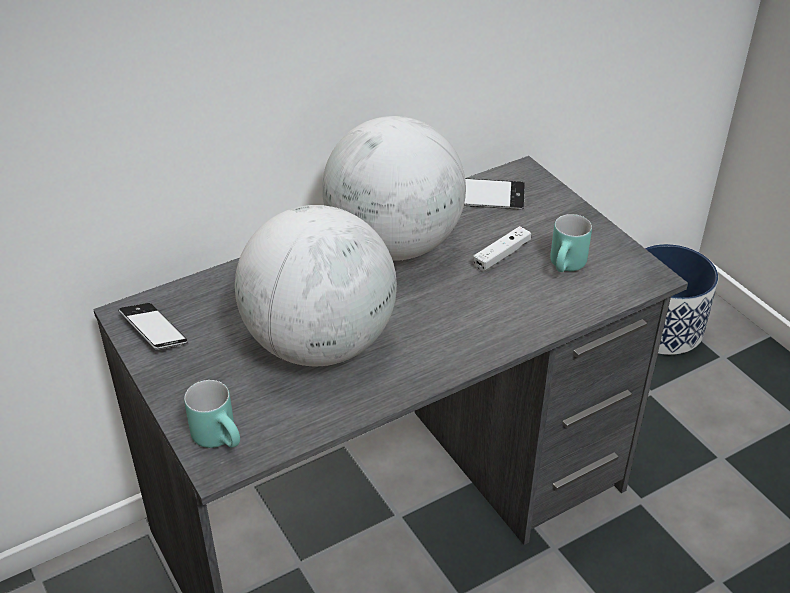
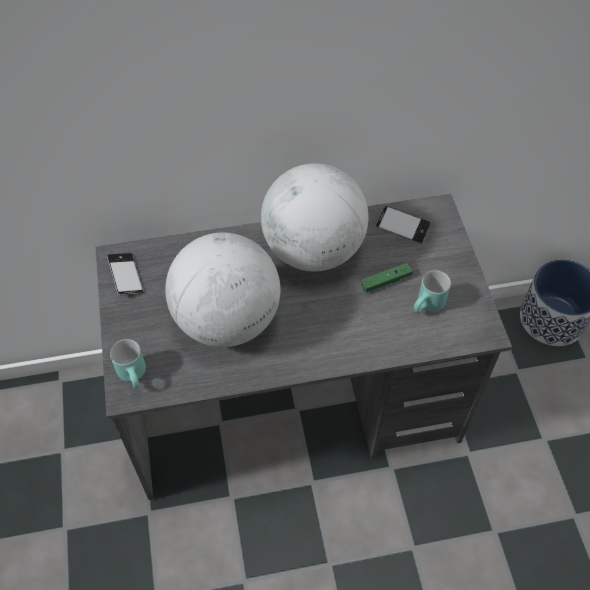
camera: 20 degrees right, 15 degrees up
(501, 255) = (385, 281): white game controller -> green game controller

